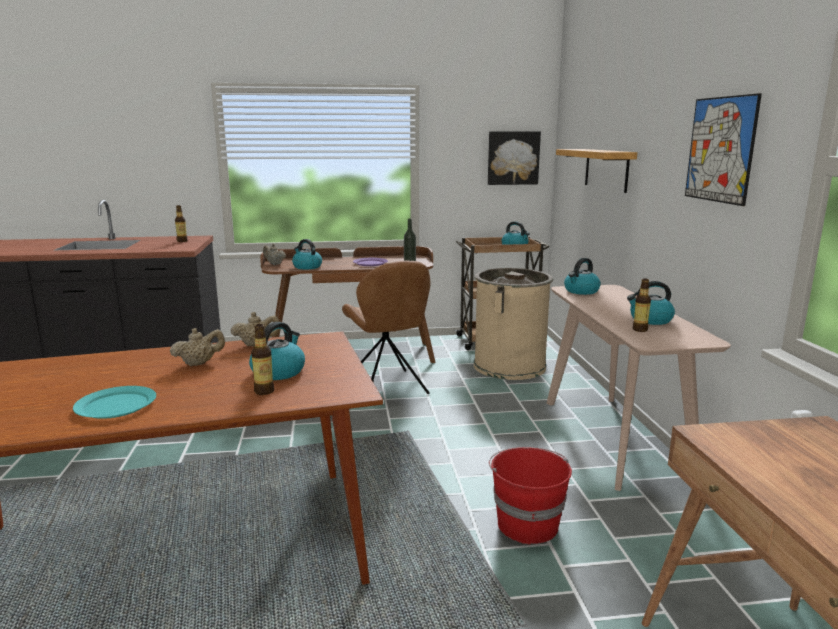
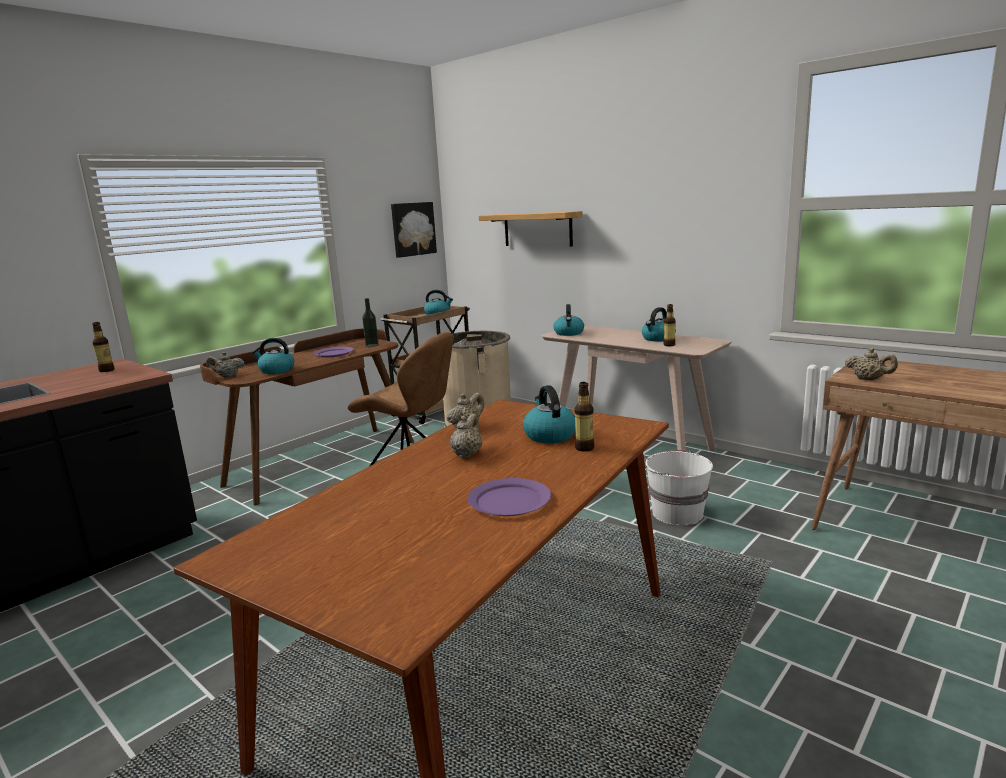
camera: 40 degrees left, 0 degrees up
(116, 405) = (510, 501): turquoise plate -> purple plate
(526, 524) = (676, 513): red bucket -> white bucket
(720, 149) = (689, 201): picture -> none
(735, 447) = (869, 379): none -> beige teapot

